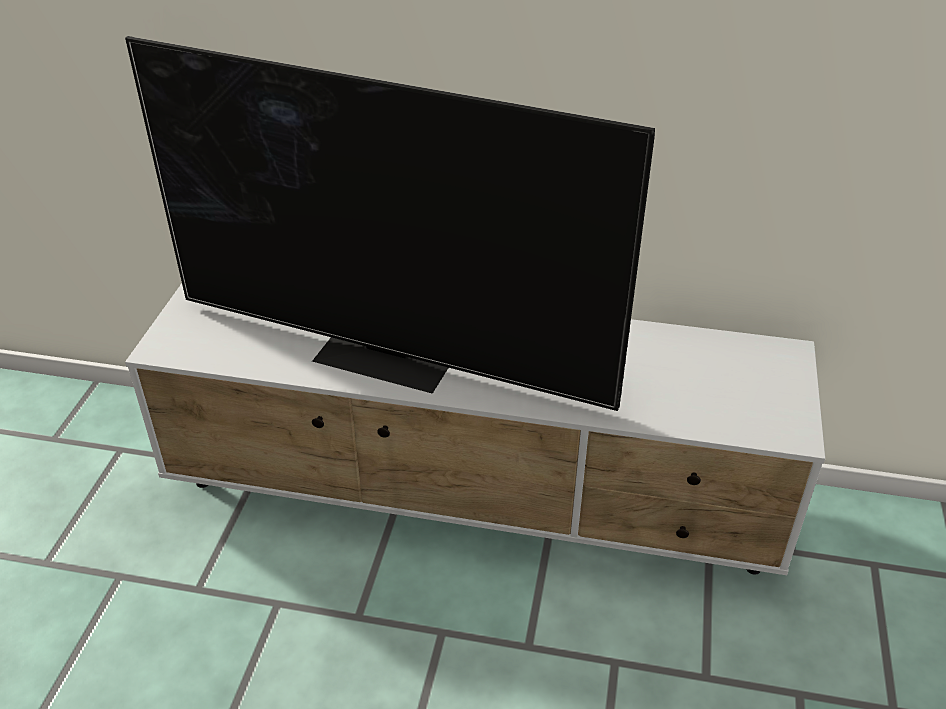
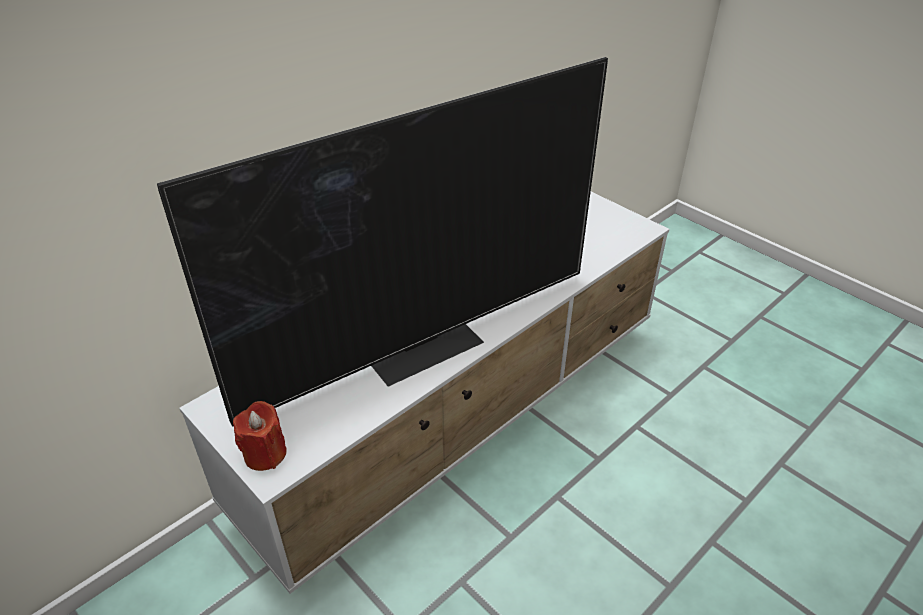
camera: 55 degrees left, 0 degrees up
(176, 334) = (265, 454): none -> red candle

